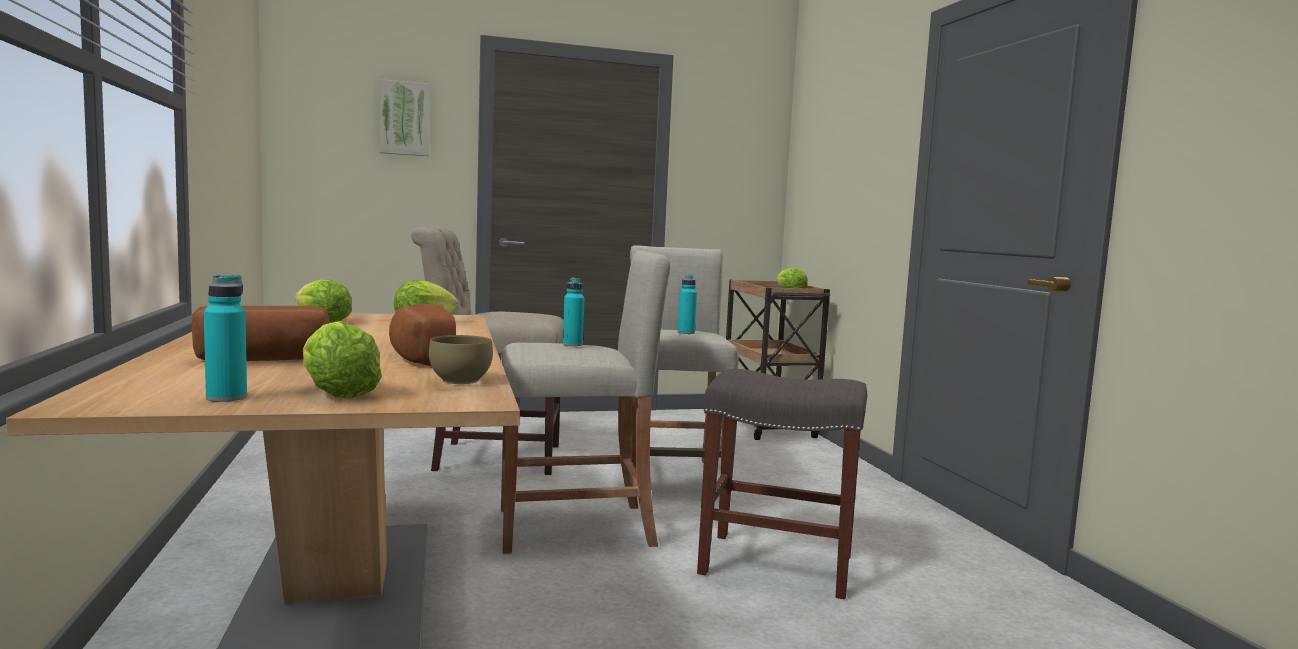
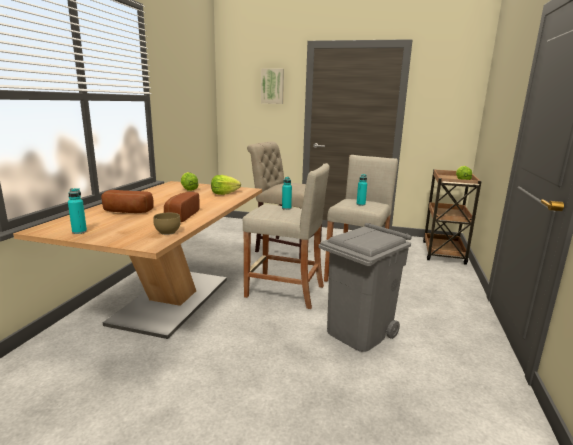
camera: 30 degrees right, 10 degrees up
(336, 393) = (114, 234): lettuce -> none
(779, 564) = (359, 332): grey stool -> grey trash can

